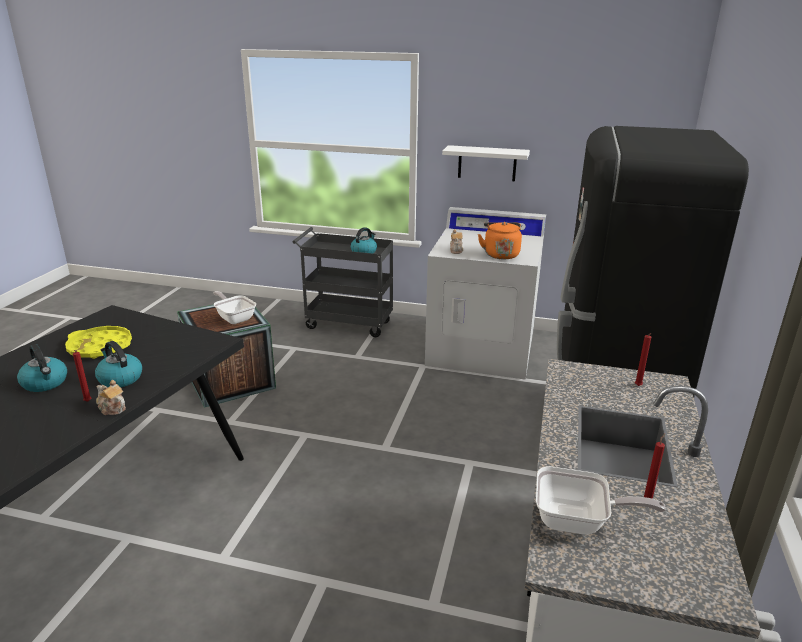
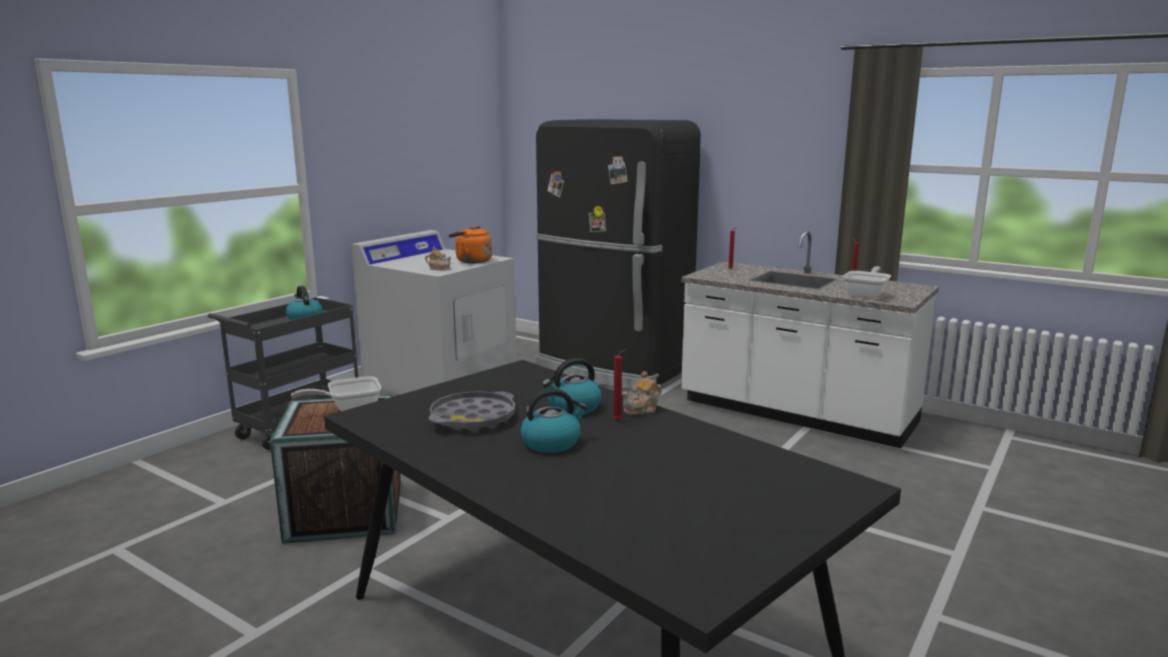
camera: 70 degrees left, 10 degrees down
(100, 347) = (473, 418): yellow tray -> grey tray
(487, 163) = (374, 188): white shelf -> none

